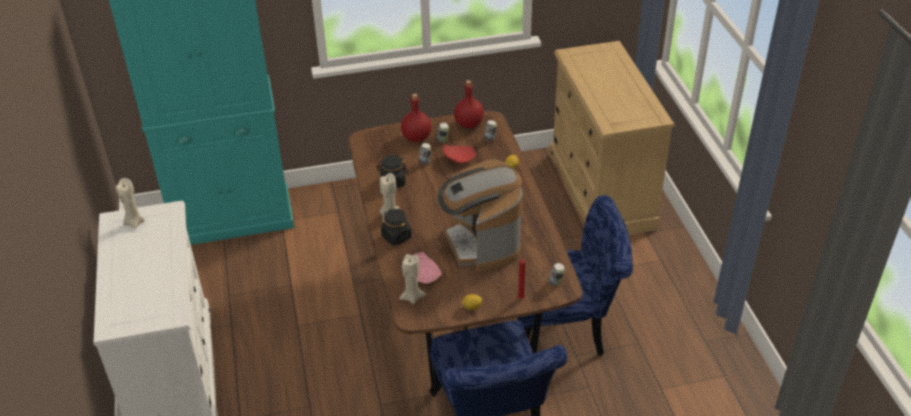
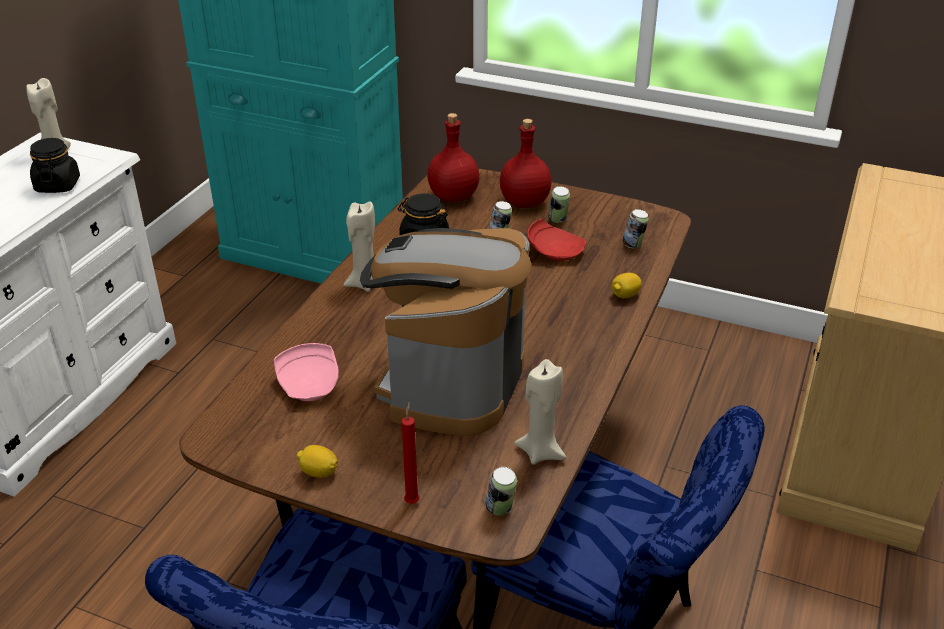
camera: 35 degrees right, 5 degrees down
(396, 236) = (339, 314): black jar -> black jar (58, 185)
(412, 297) = (253, 408): beige candle -> beige candle (540, 452)
(468, 124) = (622, 213): red bottle -> red bottle (453, 196)

